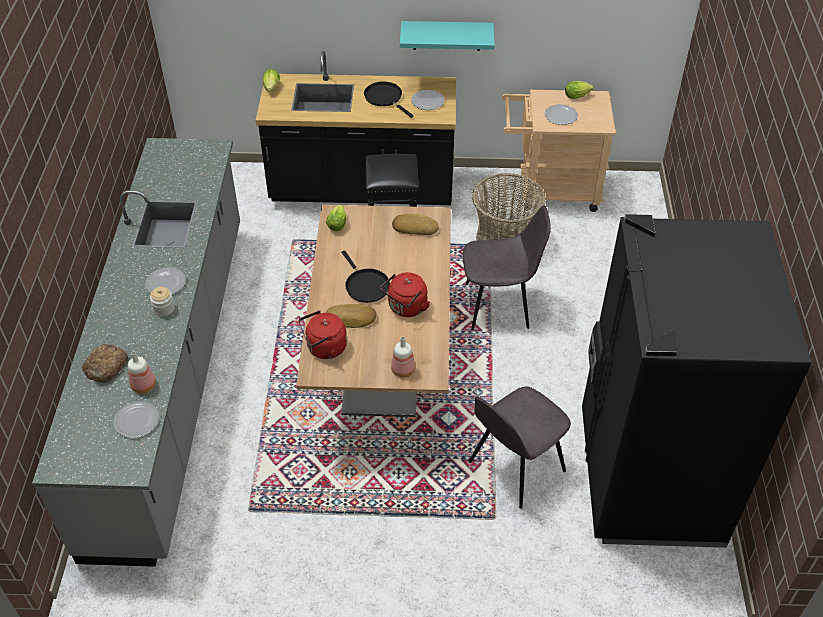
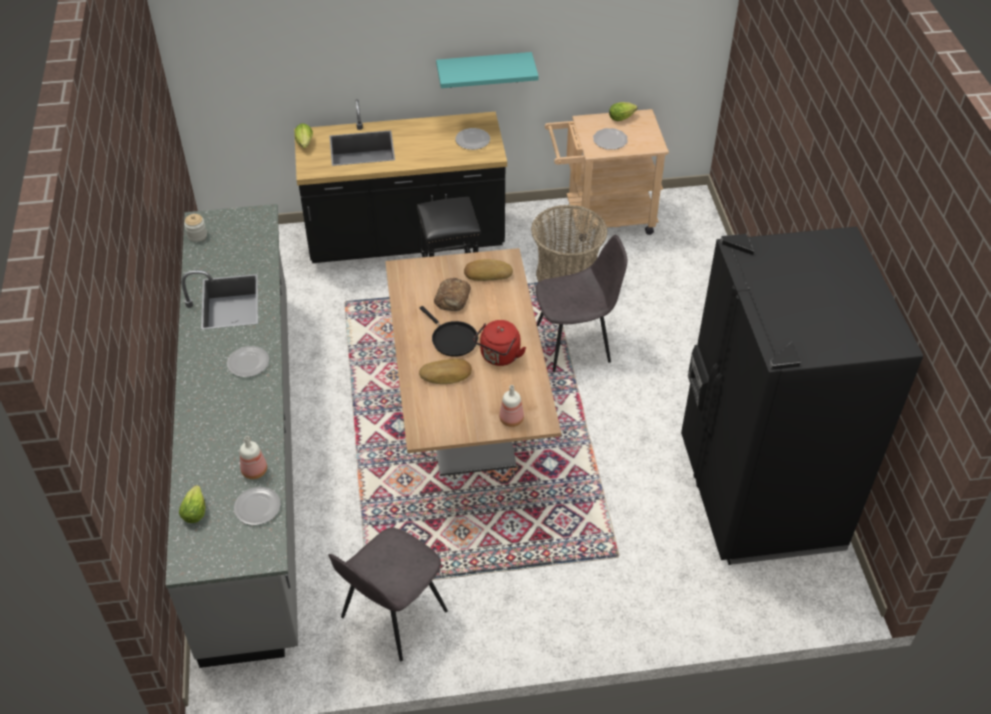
camera: 10 degrees left, 0 degrees up
(106, 367) = (209, 457): bread -> bread (453, 298)
(164, 309) = (254, 390): jar -> jar (197, 235)
(324, 348) = (426, 408): red kettle -> none
(337, 223) = (407, 279): lettuce -> lettuce (195, 510)
(385, 98) = (427, 141): black frying pan -> none
(514, 468) = (627, 504): grey chair -> grey chair (392, 616)

